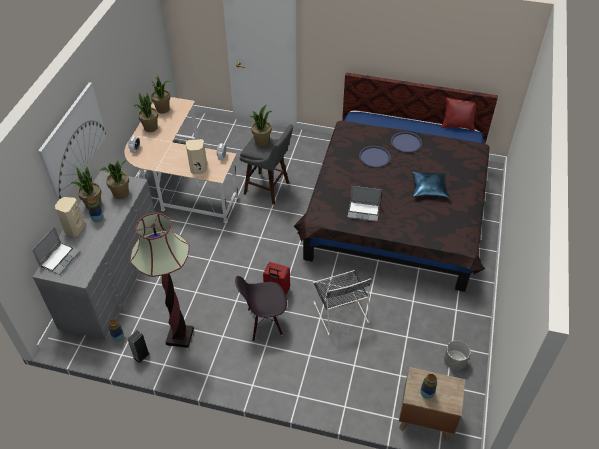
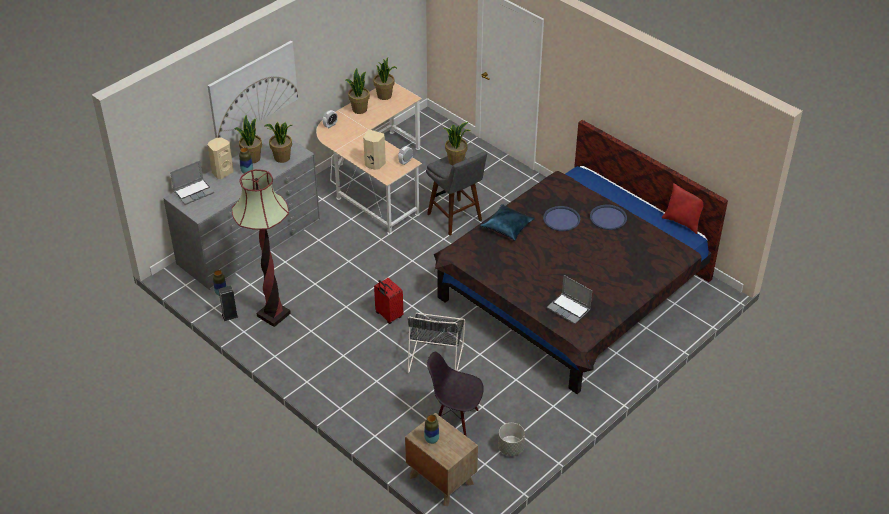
camera: 30 degrees right, 5 degrees down
(264, 323) = (357, 336): black chair -> black chair (455, 420)
(364, 211) = (505, 265): laptop -> laptop (569, 309)
(429, 188) = (592, 270): blue pillow -> blue pillow (507, 227)

